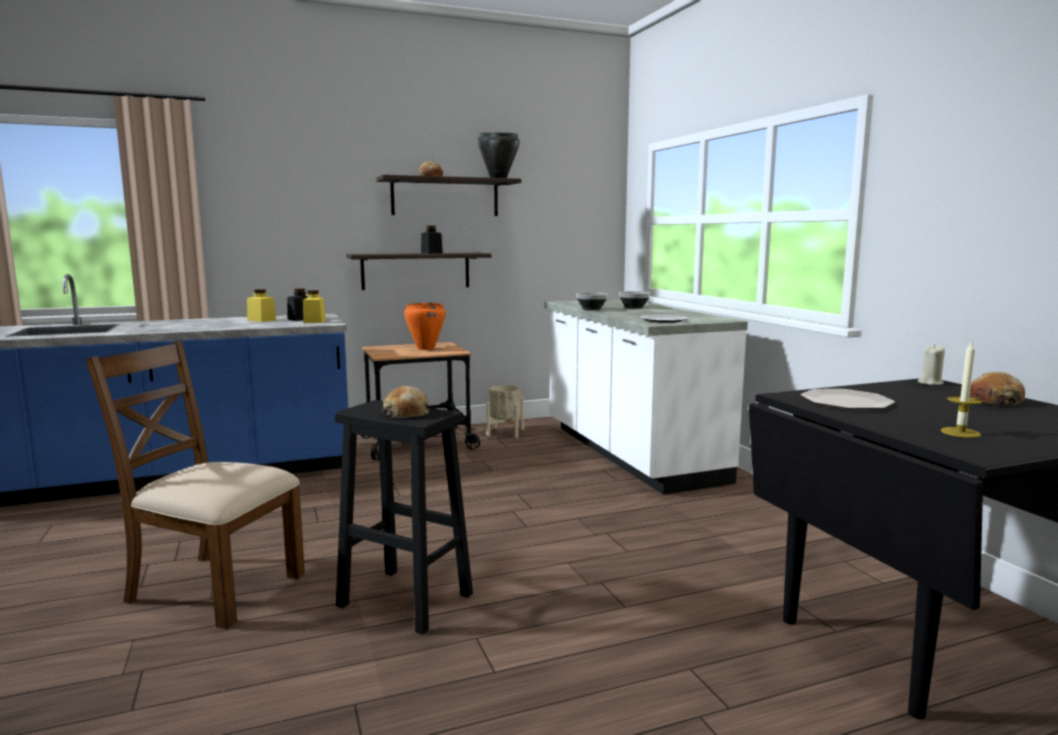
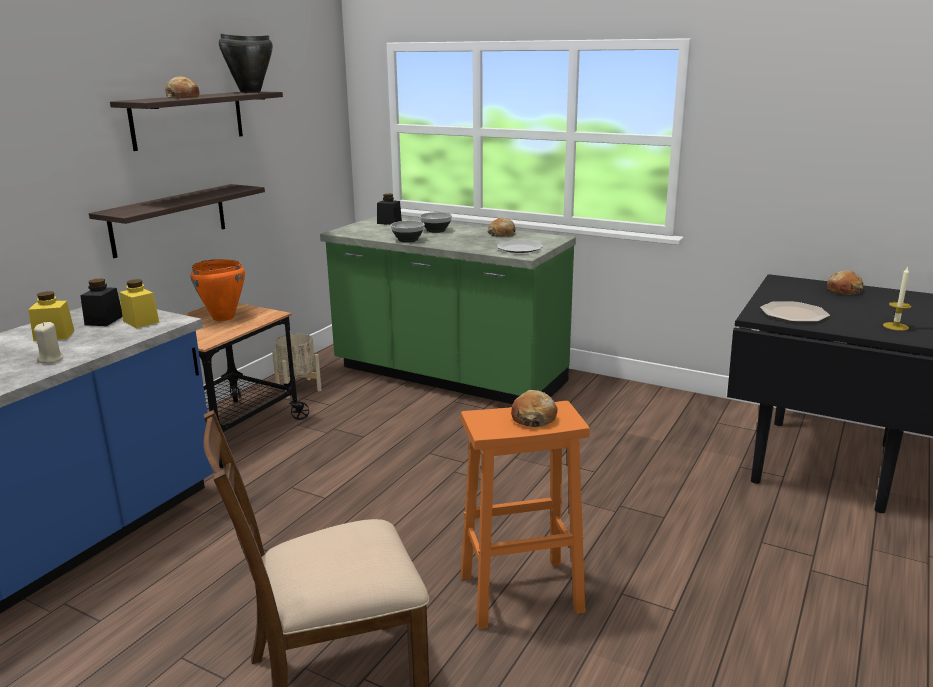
camera: 40 degrees left, 10 degrees up
(407, 600) = (522, 592): black stool -> orange stool
(431, 253) = (196, 196): black jar -> black jar (389, 222)
(629, 453) = (448, 377): white counter -> green counter
(681, 313) = (502, 234): none -> bread
(930, 383) = (784, 280): beige candle -> beige candle (51, 359)

